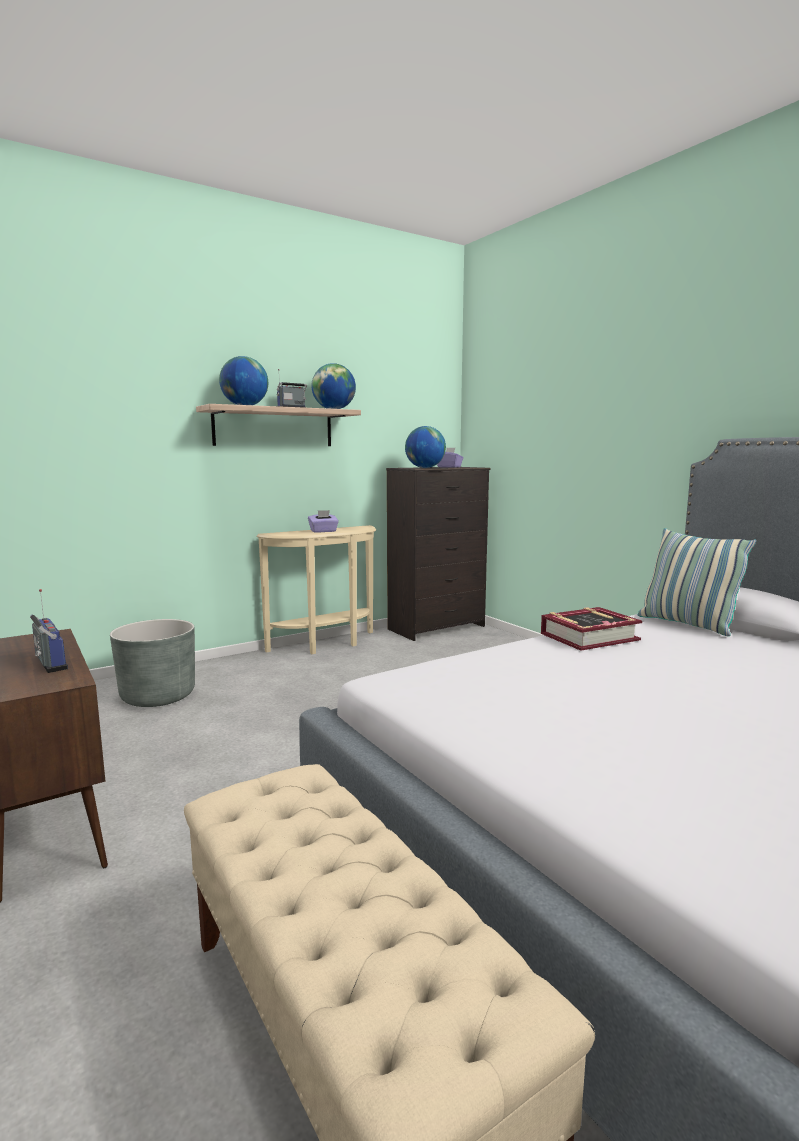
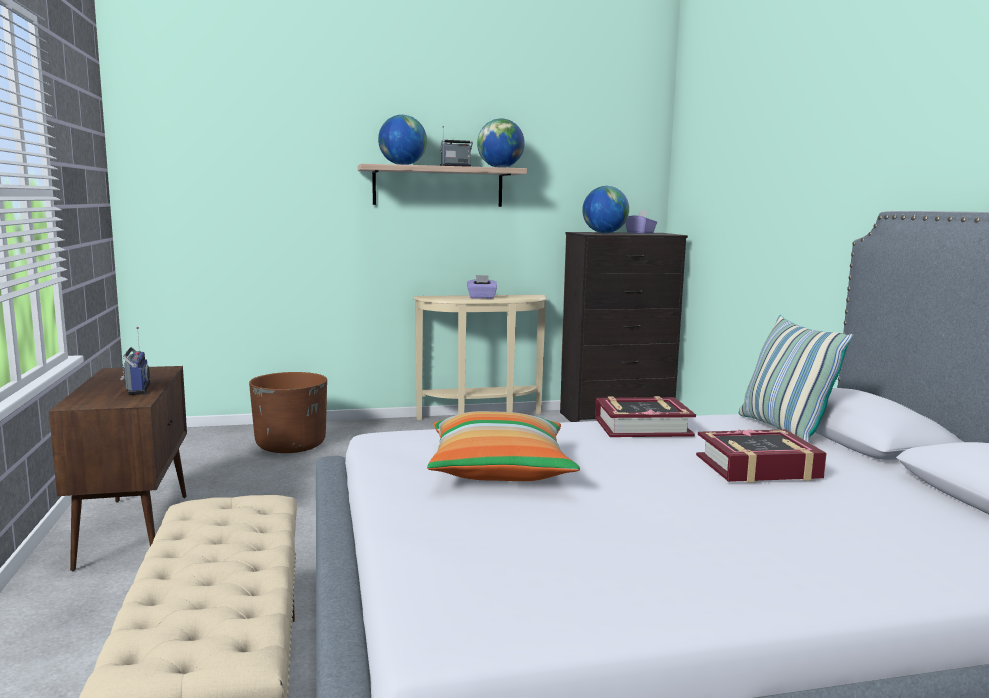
camera: 20 degrees right, 0 degrees up
(158, 696) = (290, 445): grey planter -> brown planter
(544, 699) = (499, 469): none -> pillow
(729, 661) = (758, 467): none -> book

